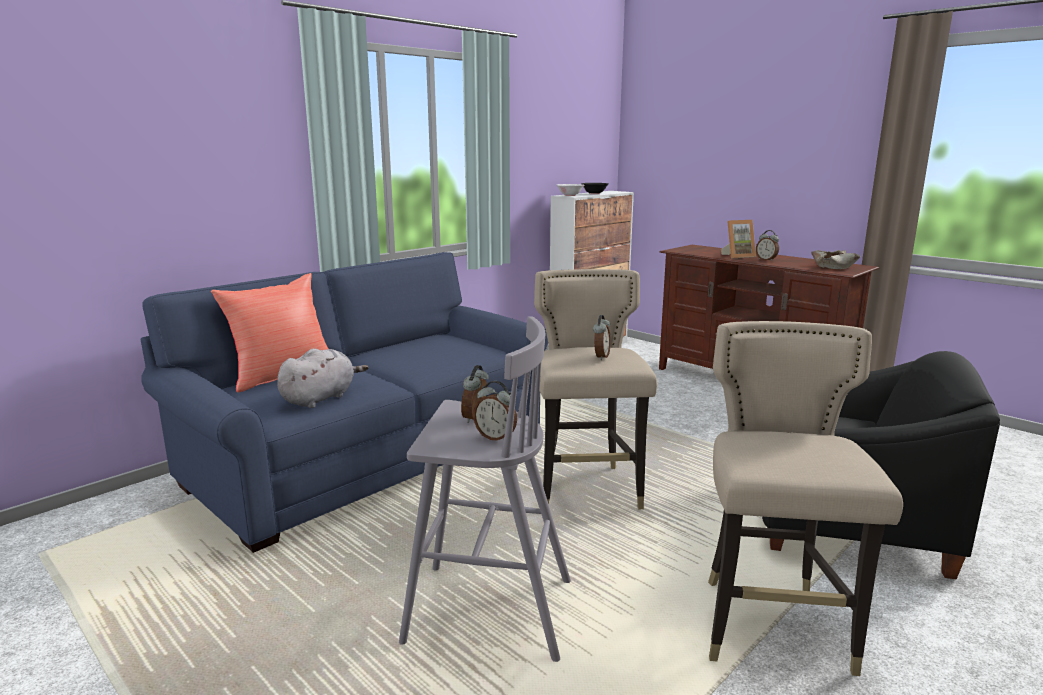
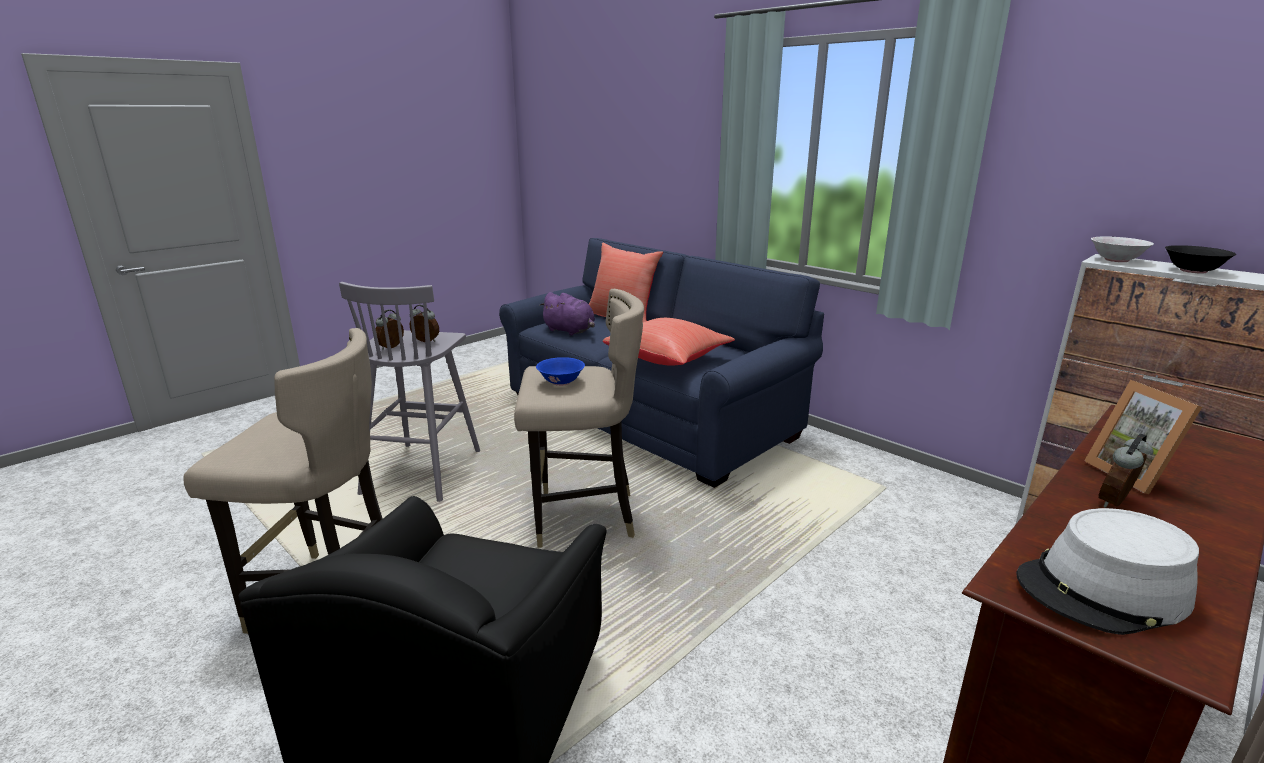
camera: 90 degrees right, 5 degrees up
(320, 398) = (570, 331): grey plush toy -> purple plush toy
(448, 358) = (669, 359): none -> red pillow
(600, 357) = (561, 382): alarm clock -> blue bowl
(832, 266) = (1103, 589): beige bowl -> grey hat

